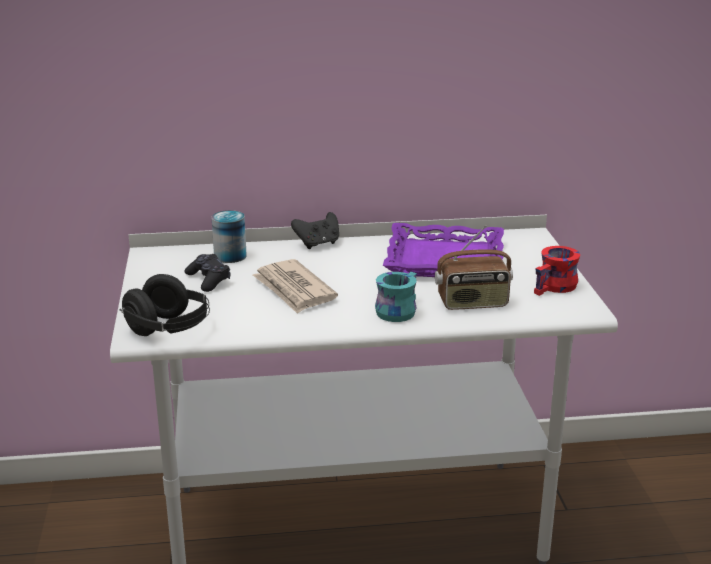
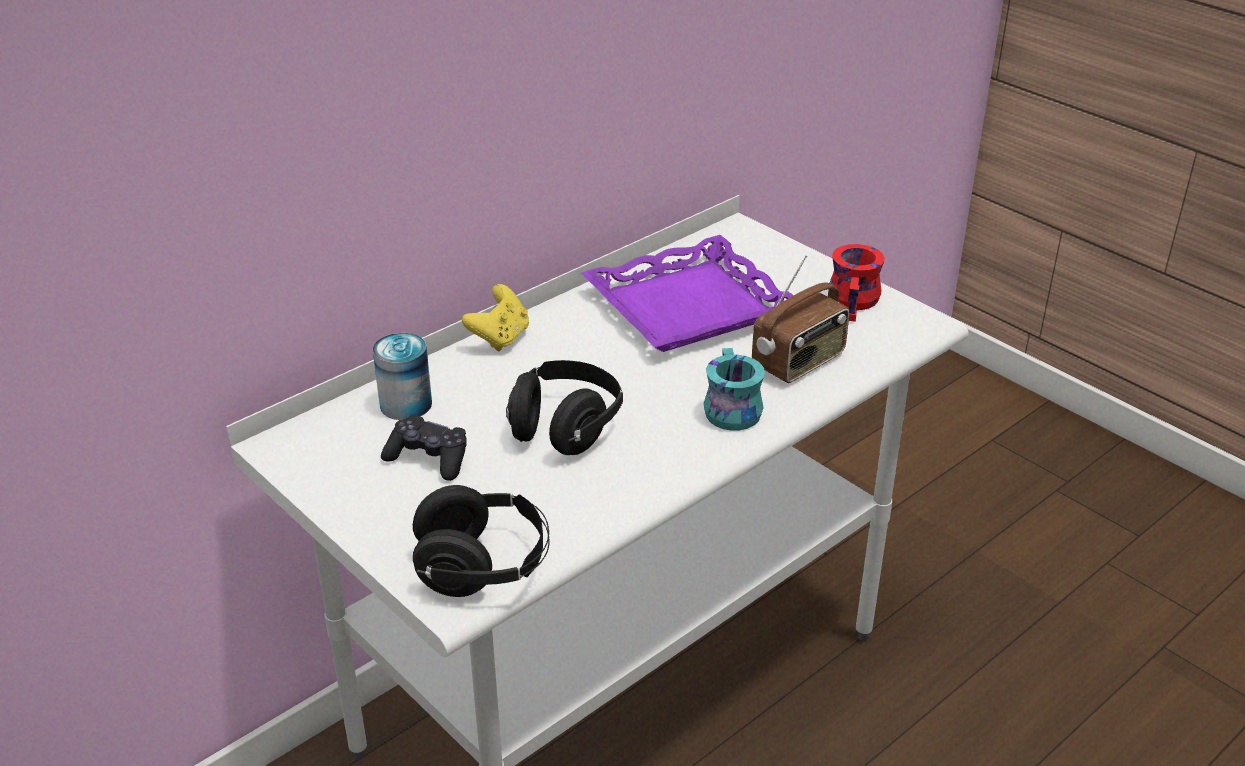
camera: 35 degrees left, 10 degrees up
(294, 290) = (565, 428): newspaper -> black headphones
(318, 244) = (500, 338): black game controller -> yellow game controller

